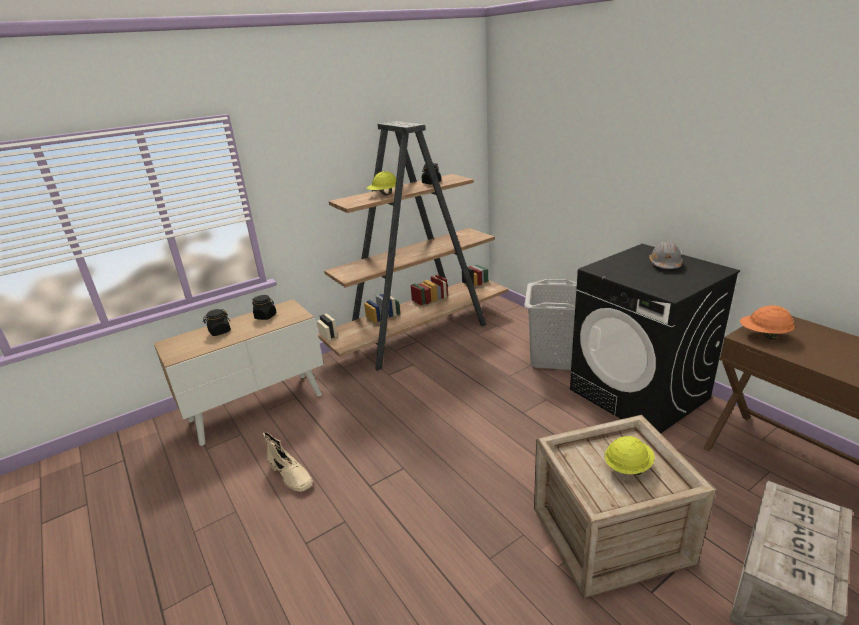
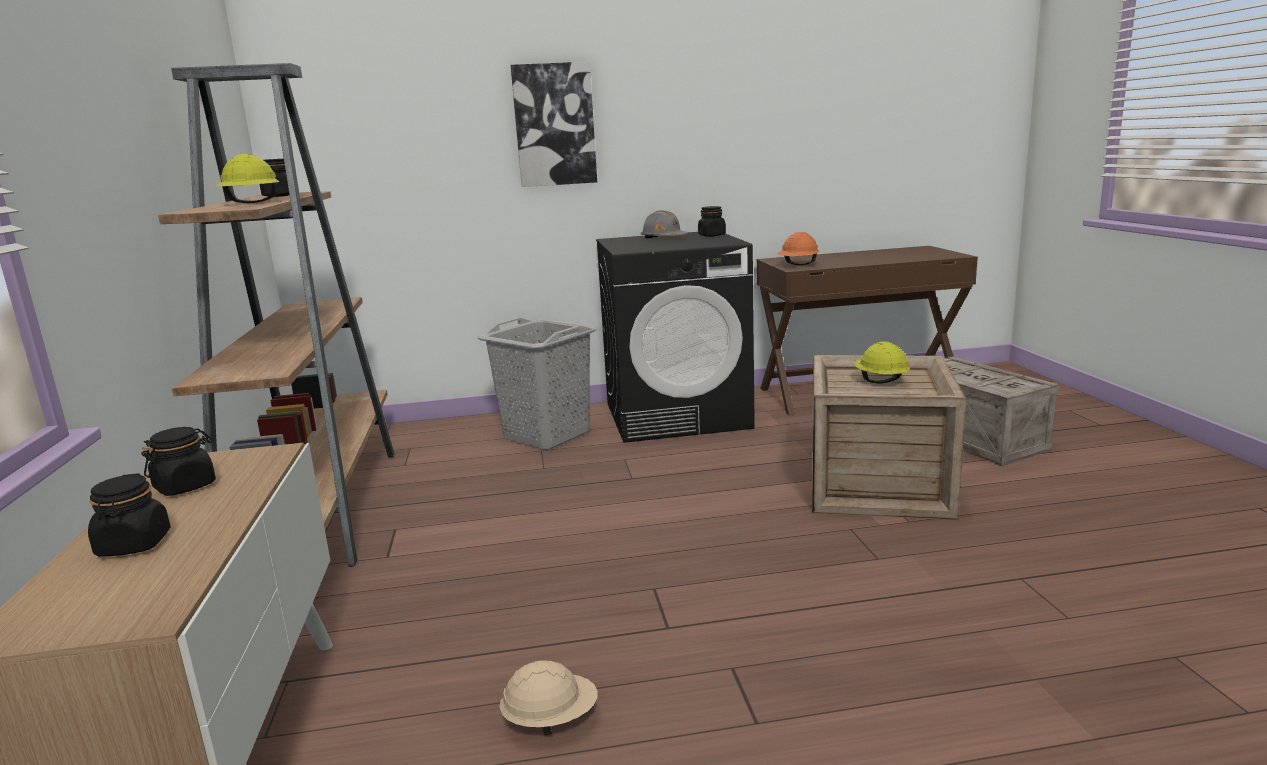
camera: 65 degrees left, 10 degrees down
(291, 475) = (551, 720): beige boot -> beige hard hat
(632, 152) = (554, 125): none -> picture
(703, 276) = (712, 235): none -> black jar

